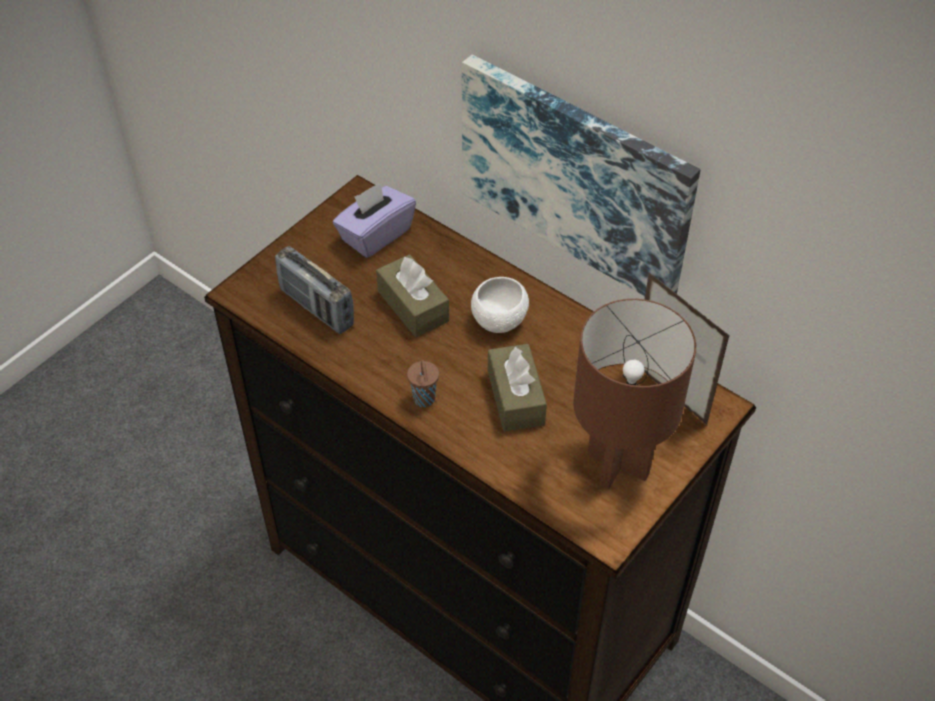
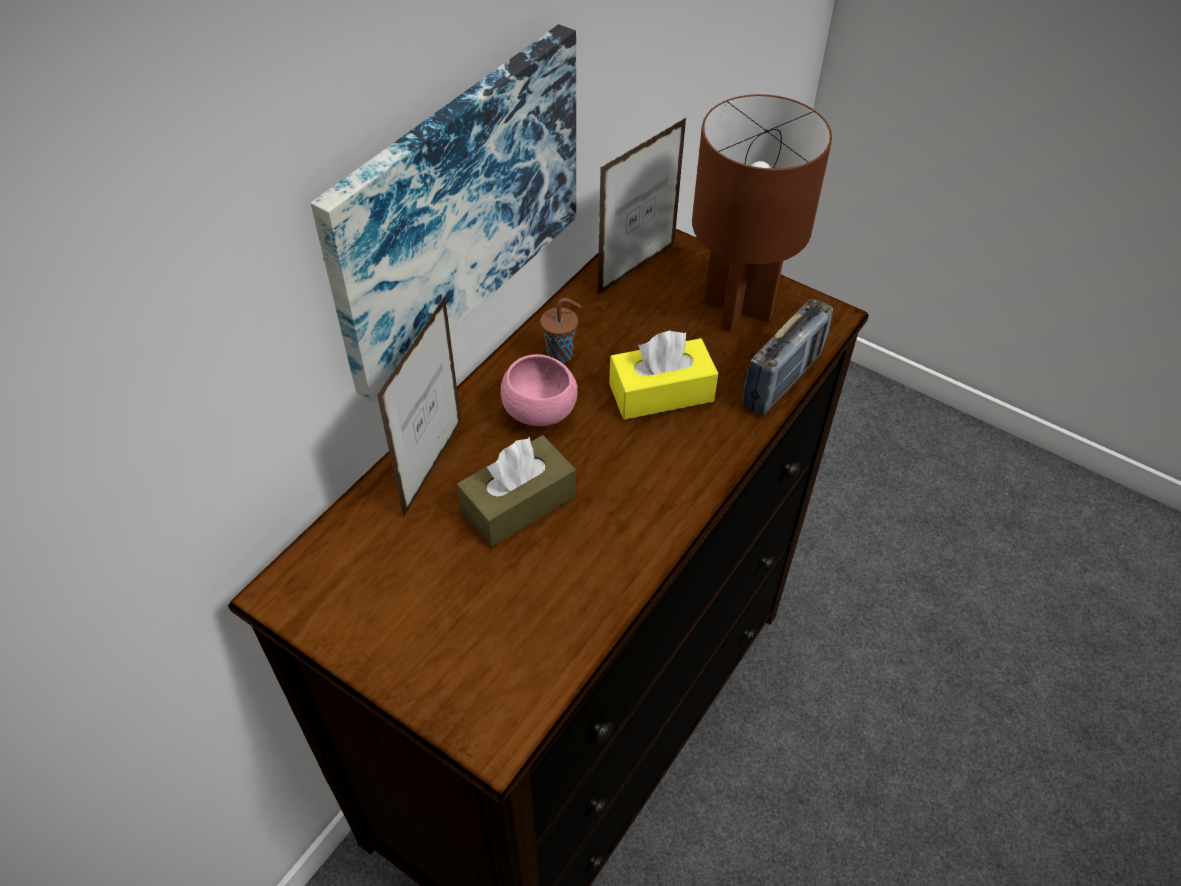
camera: 95 degrees left, 0 degrees up
(316, 308) = (526, 621): radio -> radio (782, 380)
(375, 235) = (374, 561): purple tissue box -> none
(424, 400) = (679, 479): brown cup -> brown cup (561, 355)
(450, 262) = (433, 467): none -> picture frame
(499, 320) = (539, 412): white bowl -> pink bowl
(515, 397) = (661, 392): brown tissue box -> yellow tissue box

